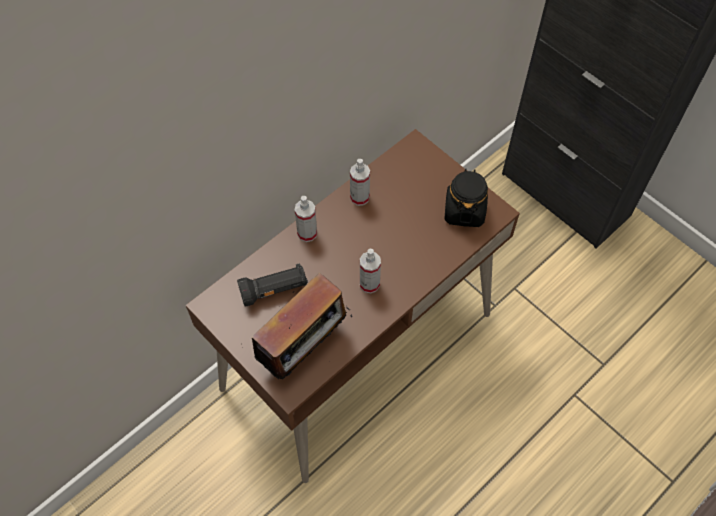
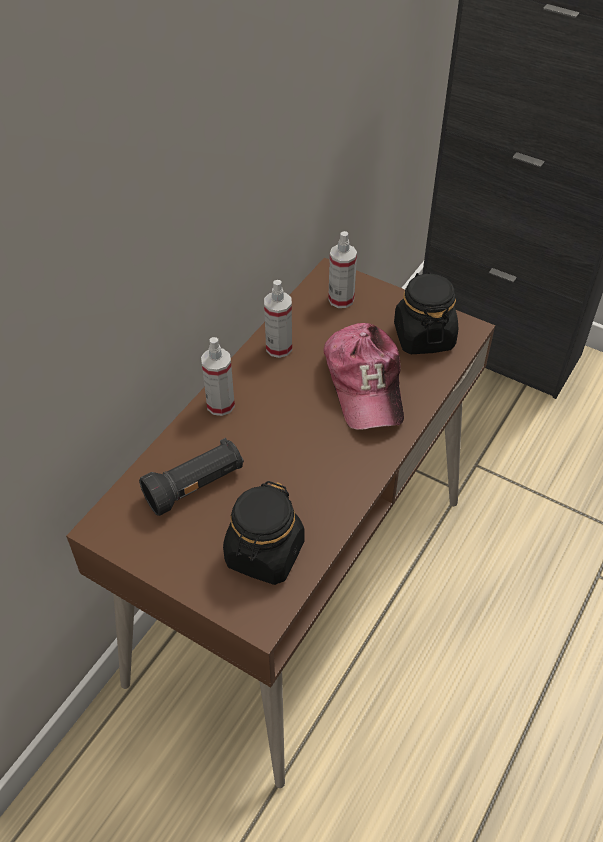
camera: 15 degrees left, 10 degrees down
(305, 348) = (264, 554): radio -> black jar
(369, 284) = (329, 450): spray bottle -> spray bottle (341, 299)
(410, 239) = (365, 383): none -> cap

